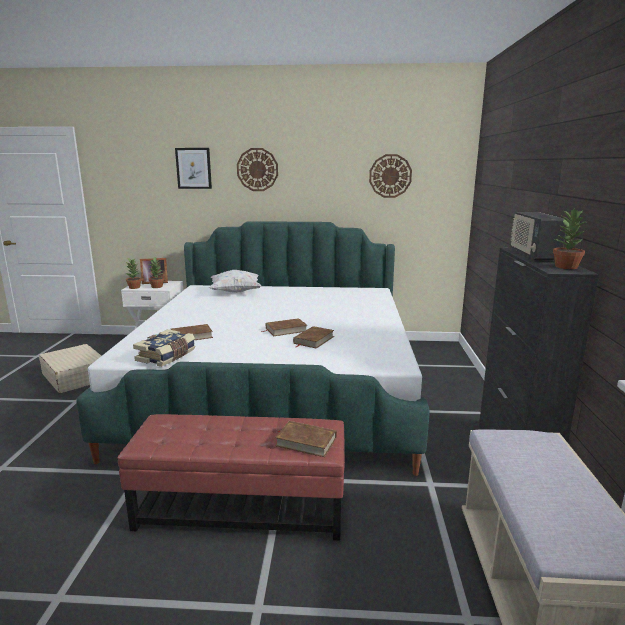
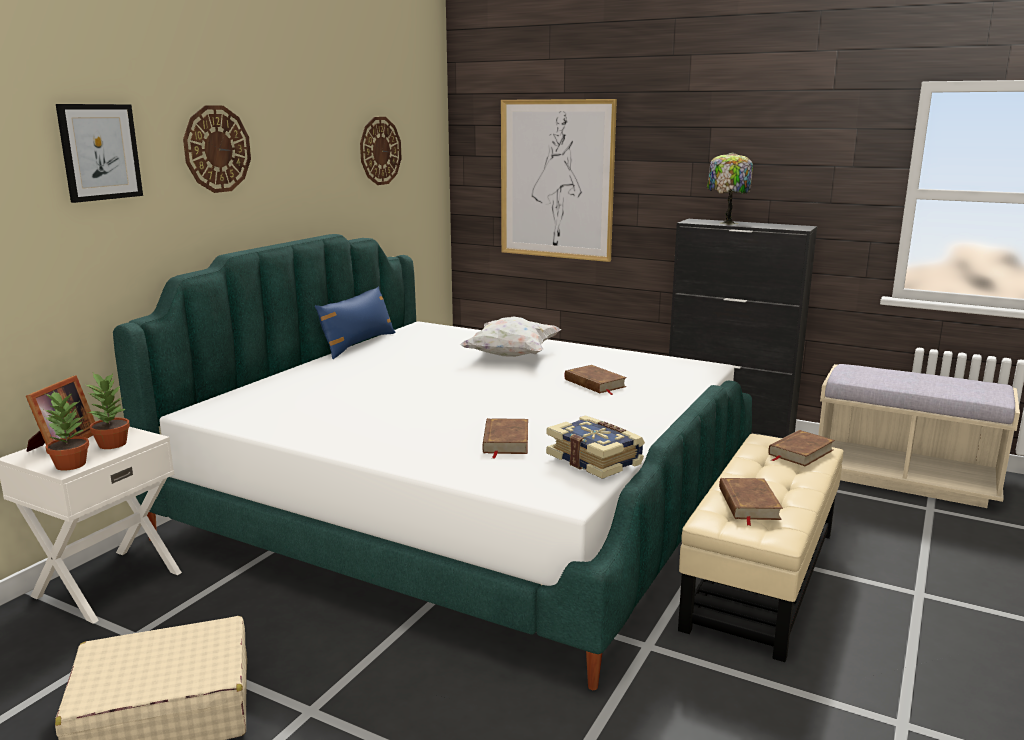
camera: 65 degrees left, 0 degrees up
(235, 292) = (289, 392): white pillow -> white pillow (511, 356)
(241, 507) = (760, 578): red ottoman -> beige ottoman
(286, 330) = (539, 389): brown book -> brown book (748, 504)
(323, 287) = (358, 344): none -> blue pillow
(498, 204) = (556, 180): none -> picture
(533, 255) = (727, 223): radio -> table lamp
(565, 267) = (786, 226): potted plant -> none

